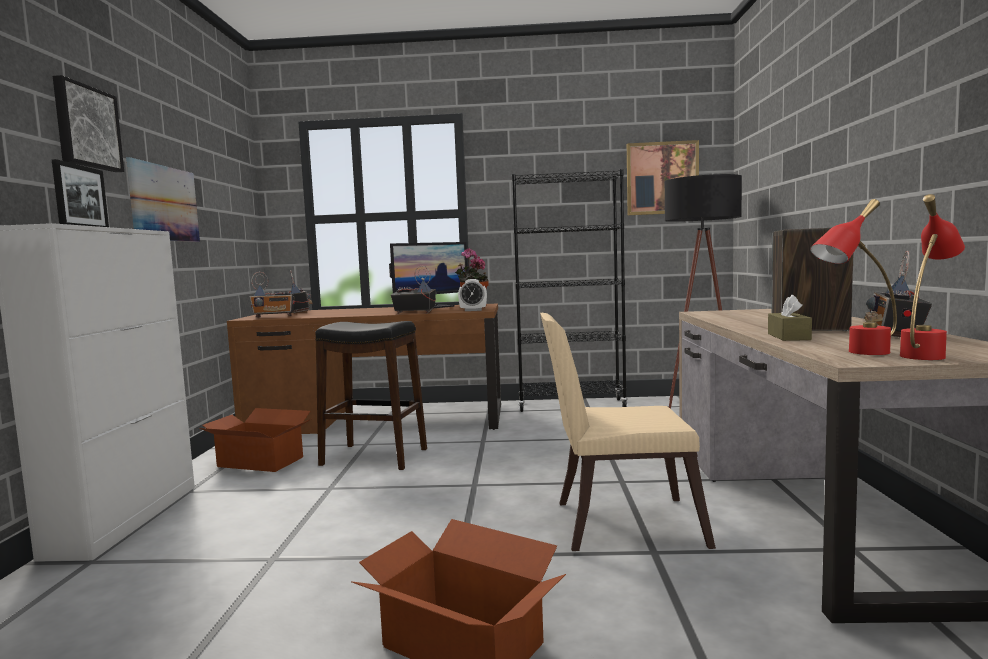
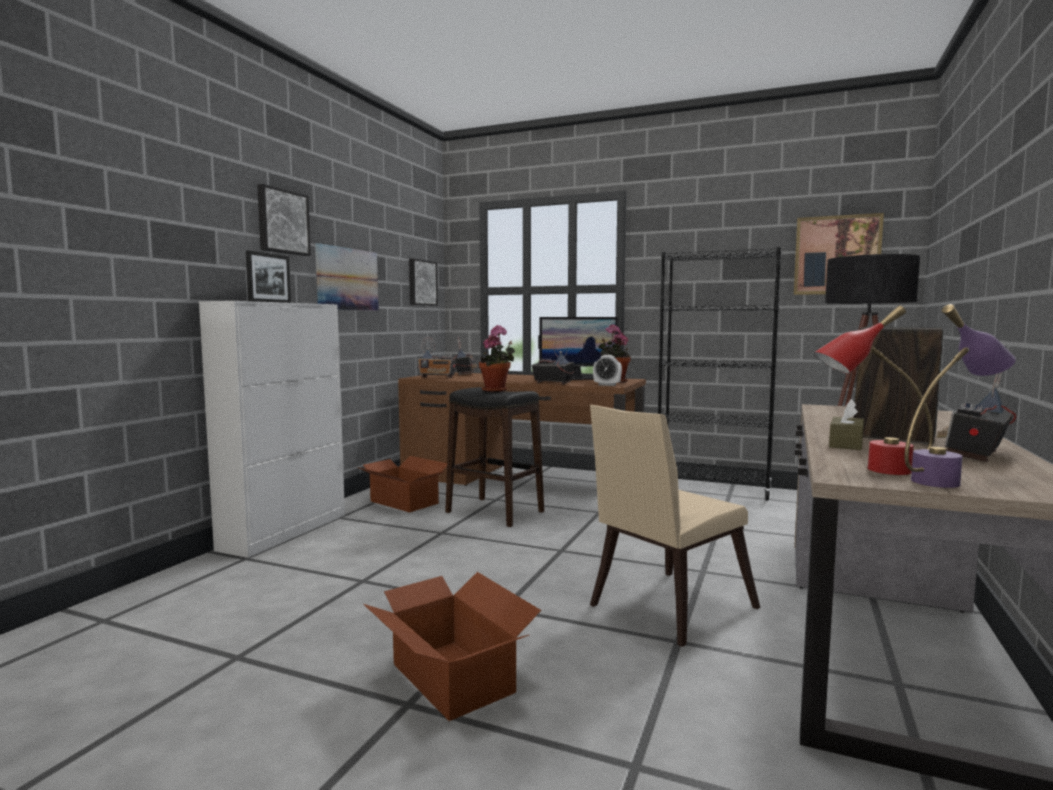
camera: 20 degrees right, 0 degrees up
(239, 210) = (421, 283): none -> picture
(368, 323) = (496, 391): none -> potted plant
(617, 523) = (665, 609): beige chair -> beige chair turned 60 degrees counterclockwise
(927, 354) = (949, 480): red table lamp -> purple table lamp

